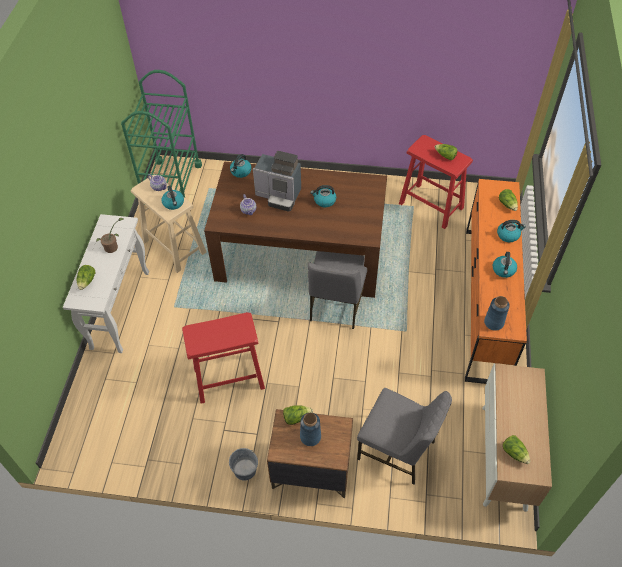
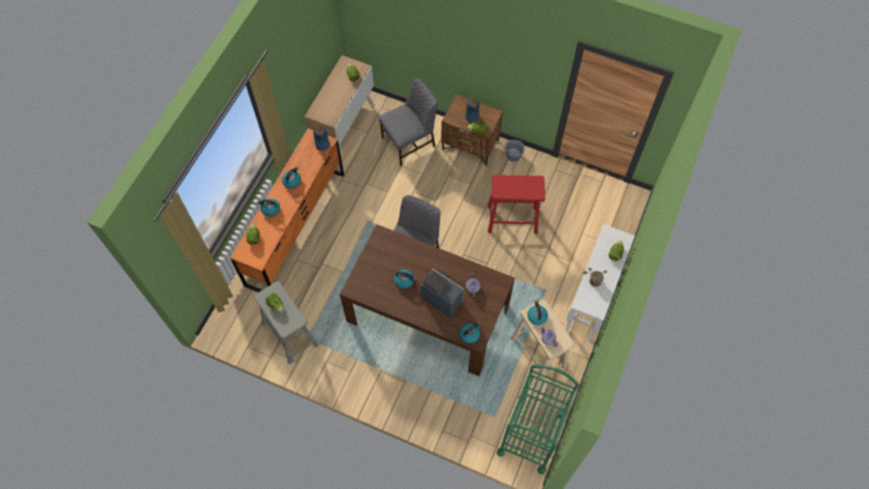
camera: 165 degrees left, 10 degrees up
(397, 450) = (410, 142): grey chair -> grey chair turned 105 degrees clockwise
(431, 206) = (290, 334): red stool -> grey stool

